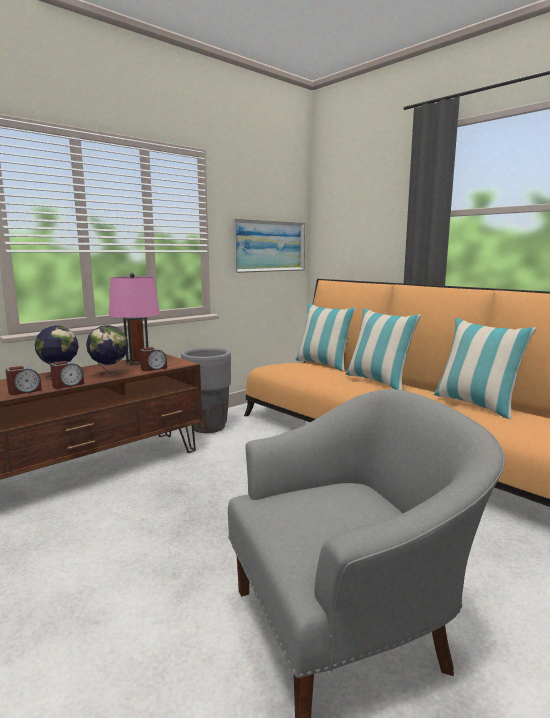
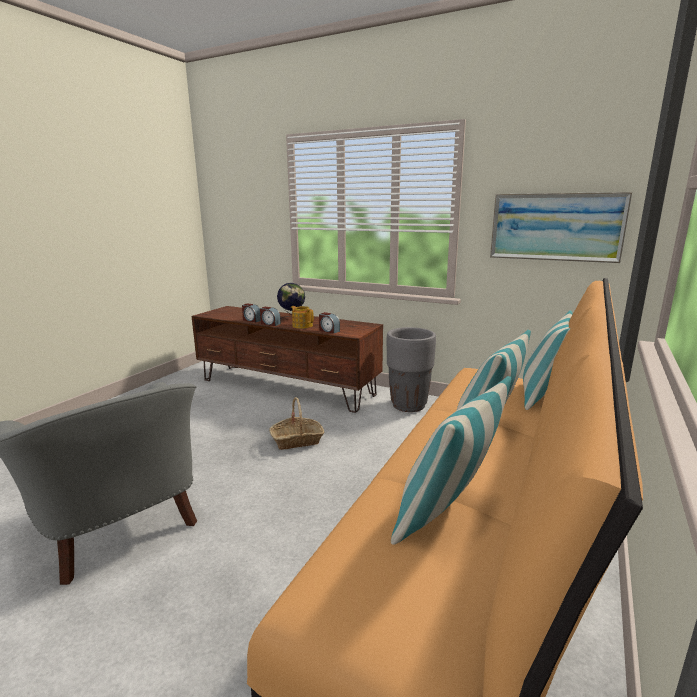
camera: 70 degrees right, 5 degrees up
(110, 374) = (302, 325): globe -> teapot
(137, 362) = (344, 324): pink table lamp -> none
(225, 488) = (297, 440): none -> basket

